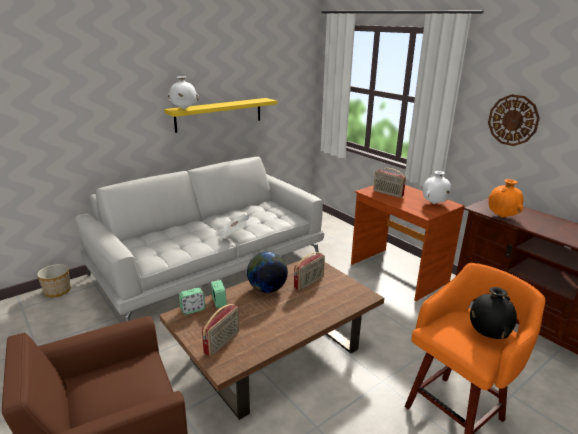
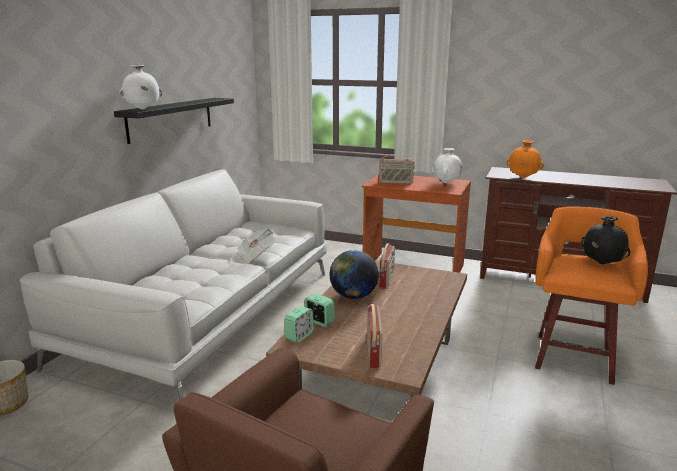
camera: 30 degrees left, 5 degrees down
(219, 114) = (171, 119): yellow shelf -> black shelf
(513, 120) = (502, 89): wall clock -> none

